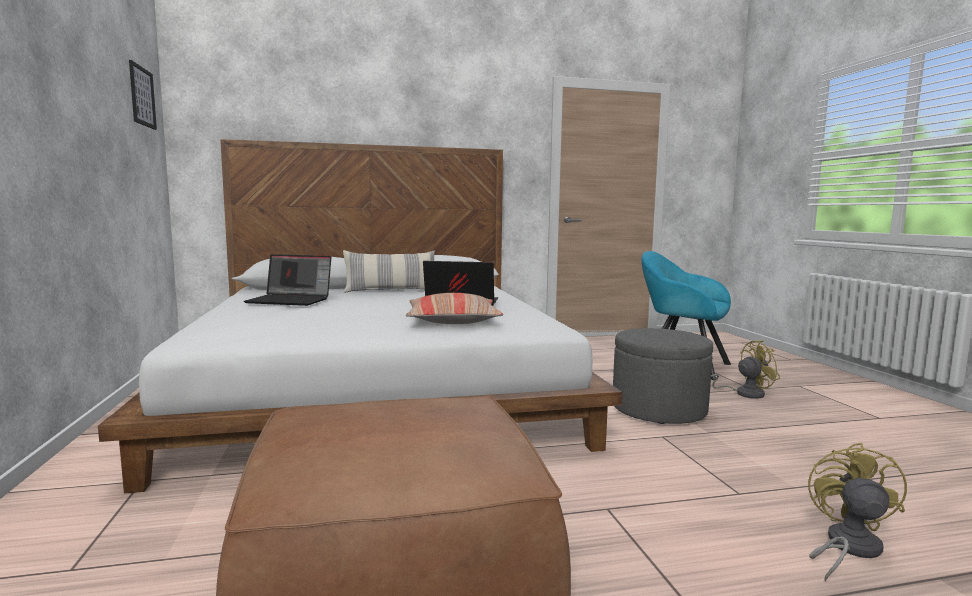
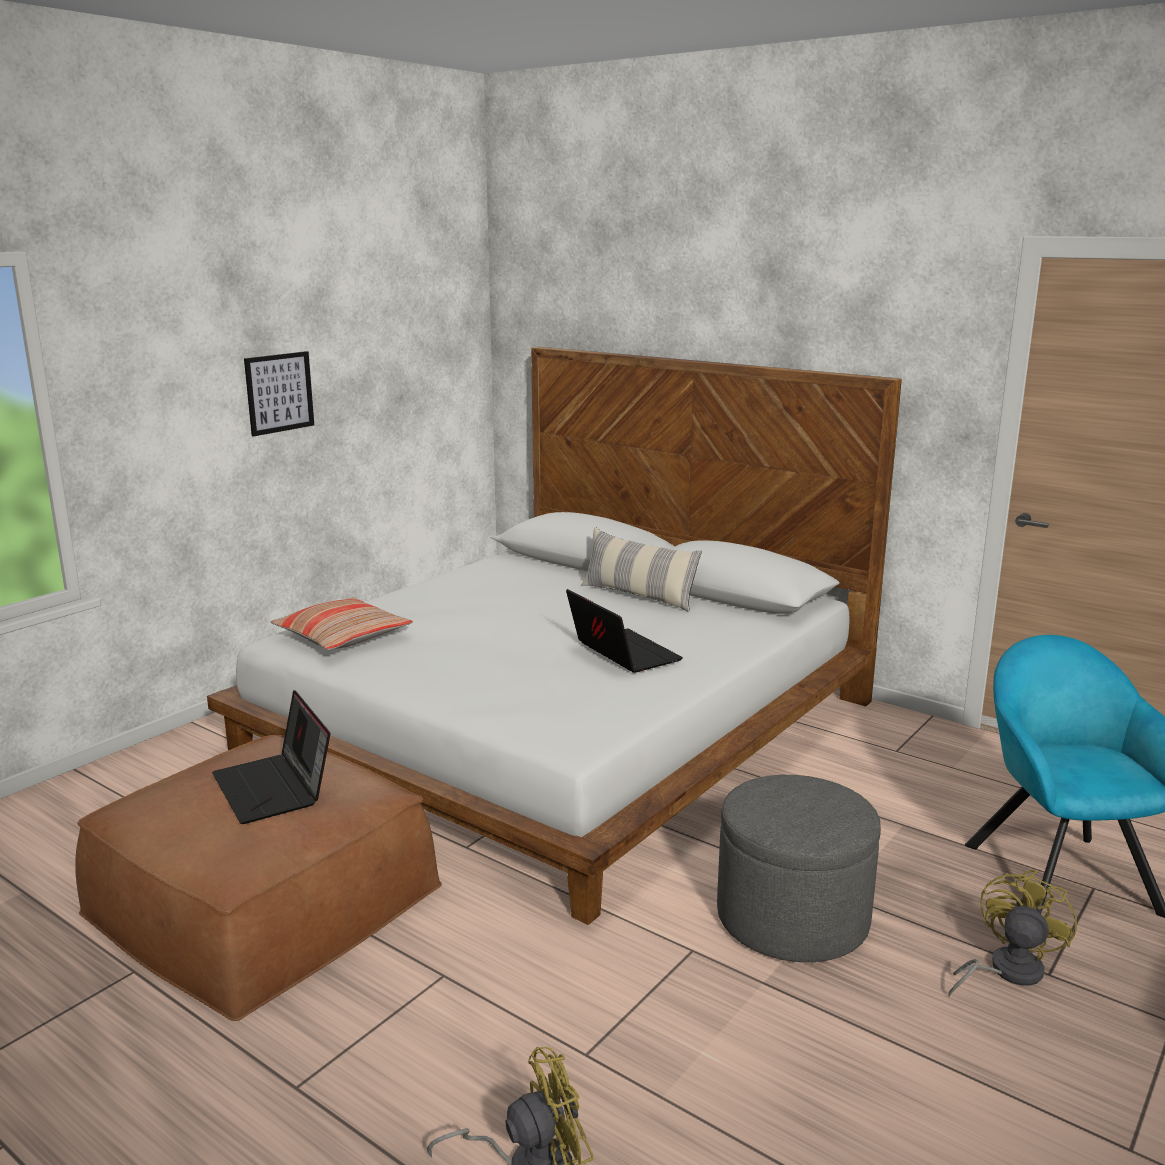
camera: 50 degrees right, 10 degrees up
(142, 96) = (438, 309): picture -> picture (279, 393)
(291, 300) = (484, 592): laptop -> laptop (275, 788)
(453, 321) = (524, 686): pillow -> pillow (342, 637)
(743, 393) = (1005, 971): yellow fan -> yellow fan turned 90 degrees counterclockwise

